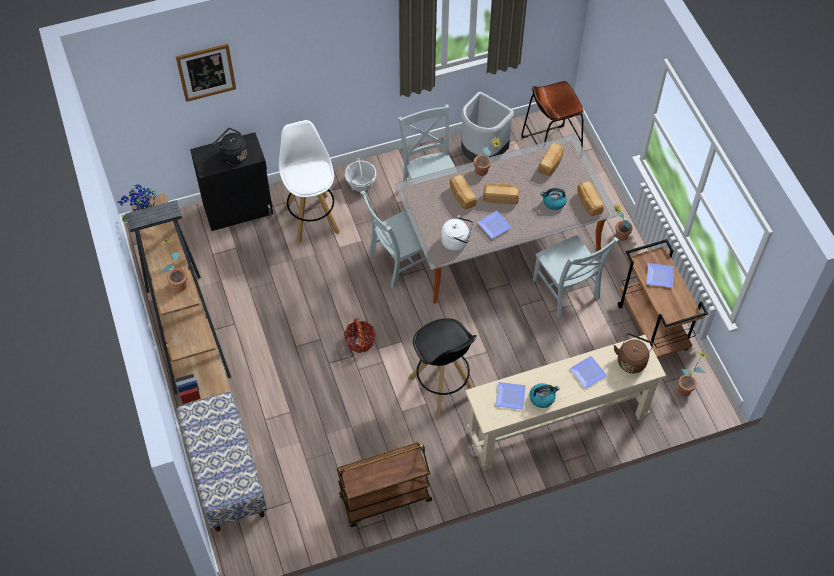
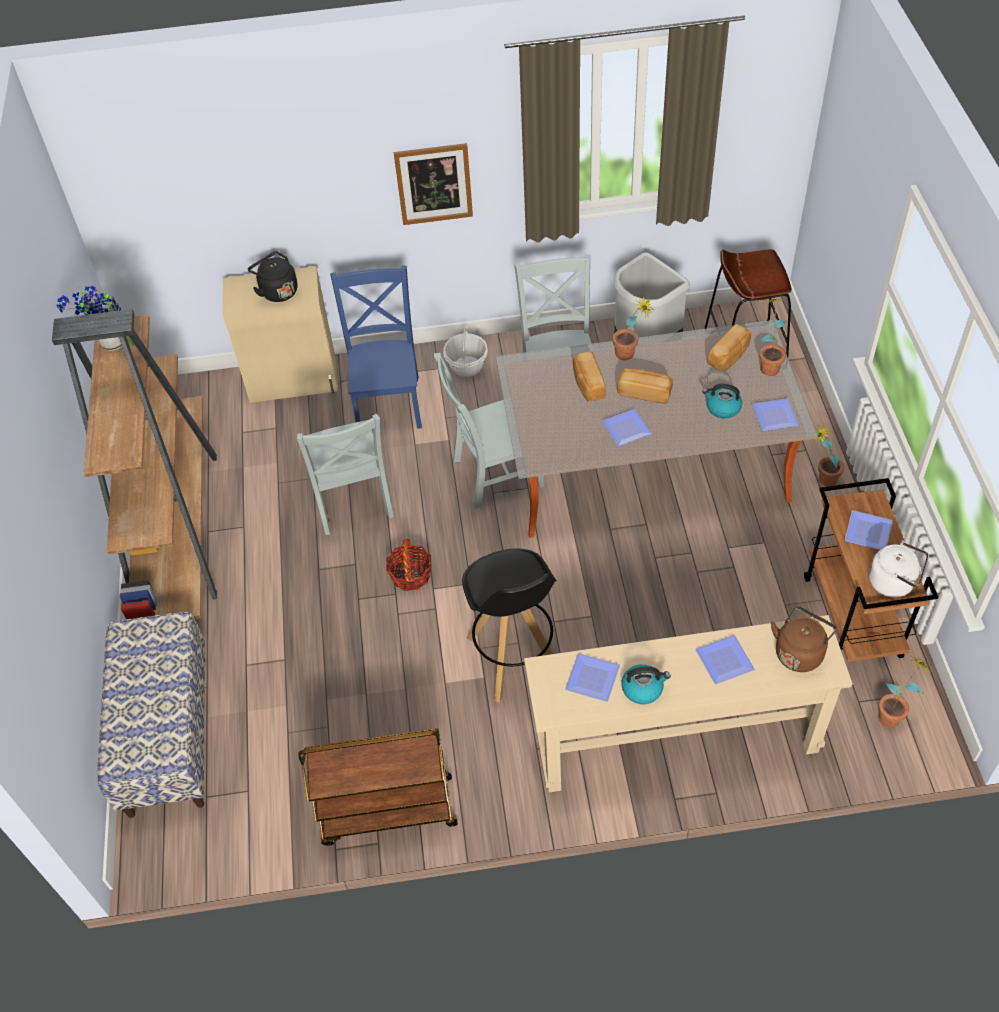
camera: 15 degrees right, 5 degrees down
(178, 281) = (123, 432): potted plant -> potted plant (768, 364)
(206, 72) = (237, 156): picture -> picture (434, 184)
(239, 210) = (294, 380): black cabinet -> beige cabinet
(312, 218) = (388, 402): white stool -> blue chair
(456, 241) = (565, 443): white kettle -> white kettle (894, 582)
(567, 291) = (730, 547): grey chair -> grey chair (352, 501)
(588, 203) = (775, 415): bread -> plate

